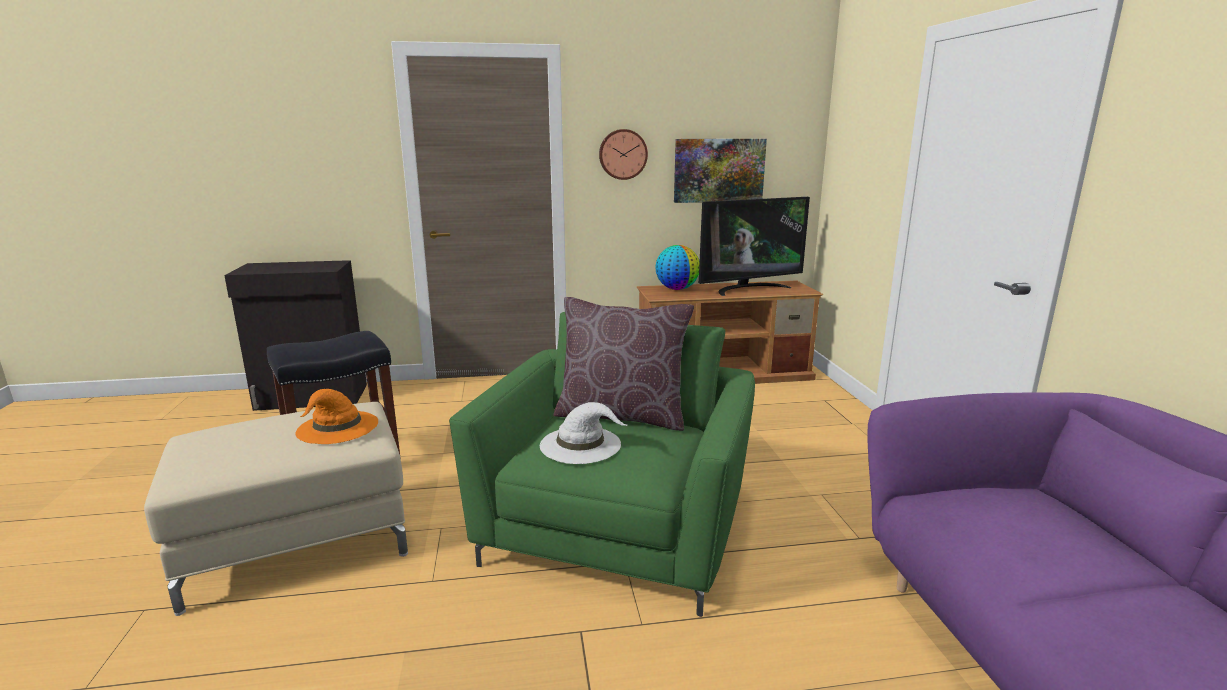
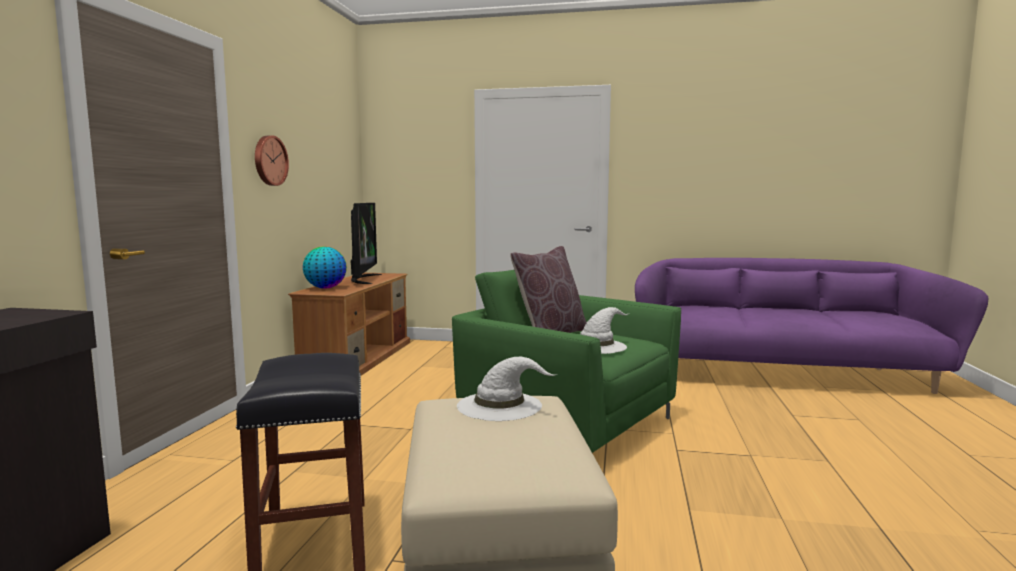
camera: 70 degrees left, 10 degrees down
(337, 427) = (501, 405): orange hat -> white hat
(719, 170) = (321, 180): picture -> none

